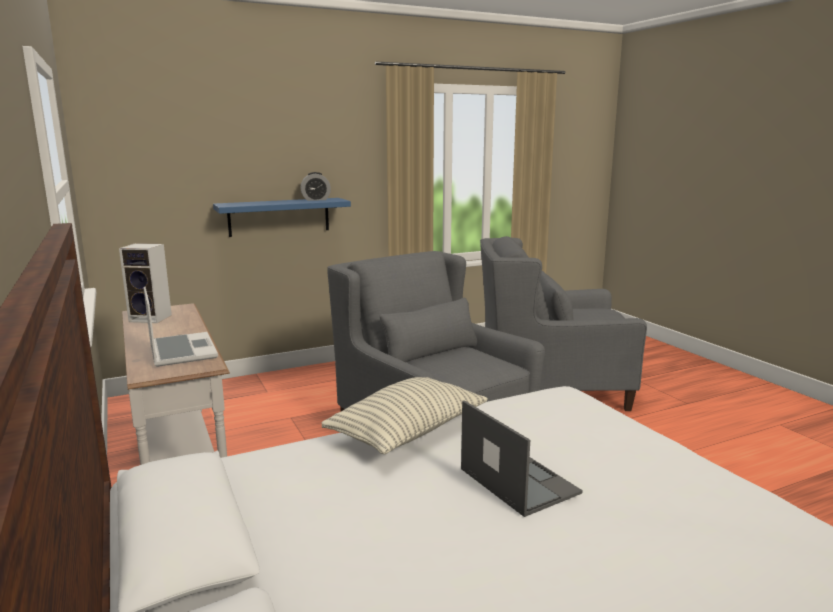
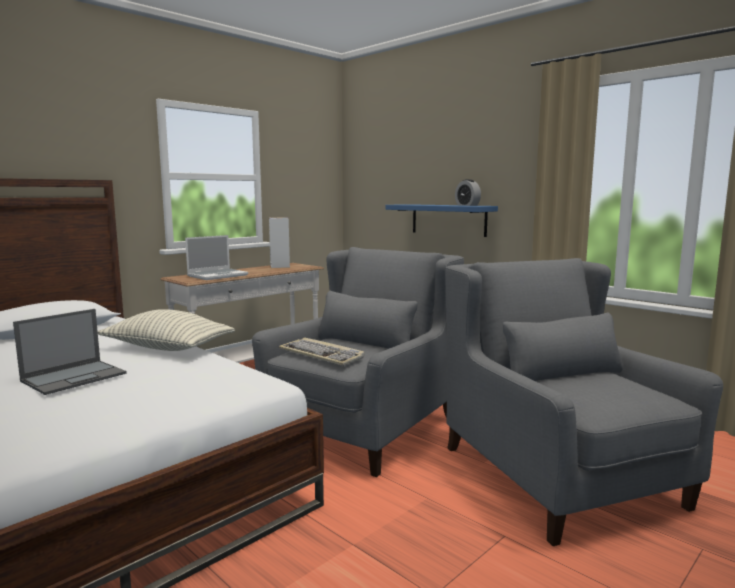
camera: 70 degrees right, 5 degrees down
(470, 369) = (322, 355): none -> keyboard

